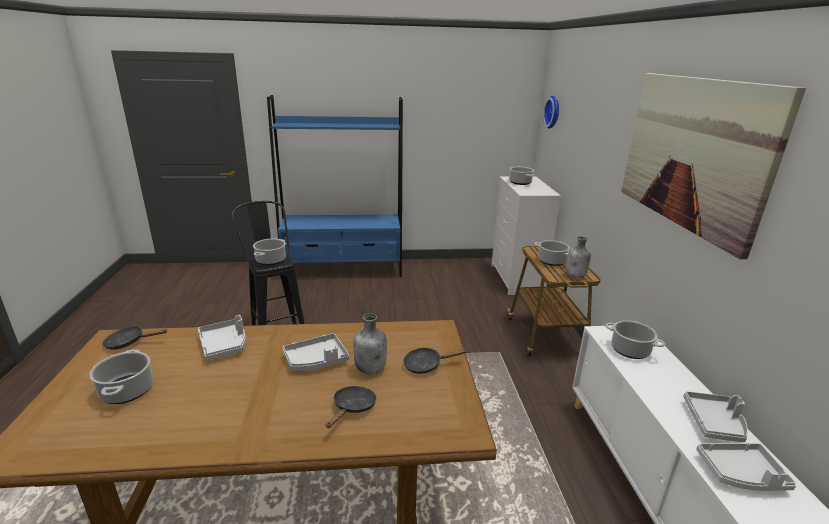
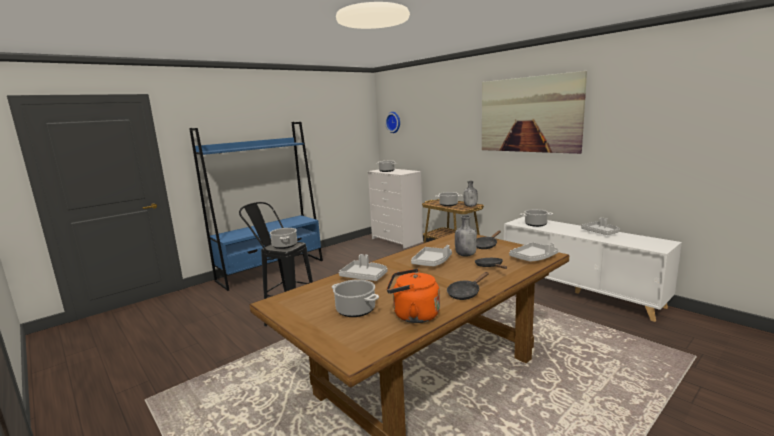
camera: 35 degrees left, 10 degrees down
(129, 342) = (294, 298): black frying pan -> black frying pan (465, 293)
(140, 435) = (413, 315): none -> orange kettle
(741, 474) = (631, 240): grey tray -> grey tray (533, 258)

